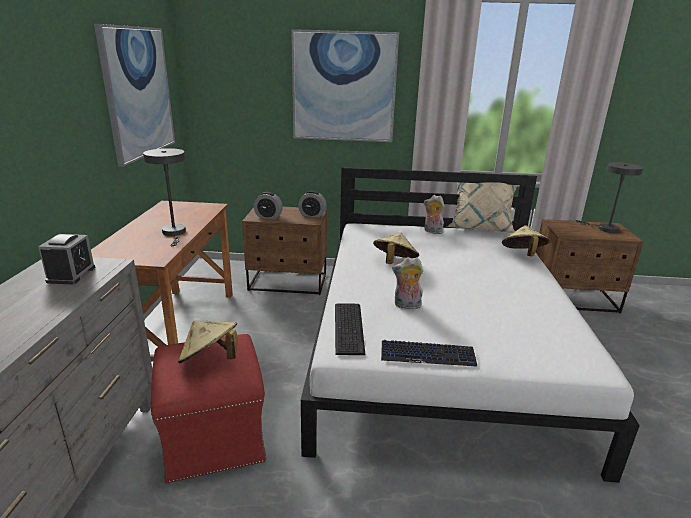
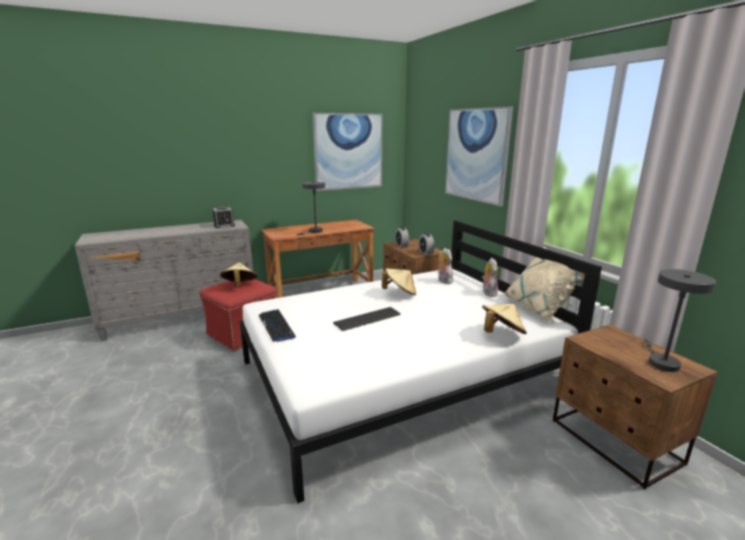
camera: 60 degrees right, 5 degrees down
(350, 327) = (290, 301): keyboard -> keyboard (368, 319)
(406, 306) = (337, 309): plush toy -> plush toy (443, 281)

